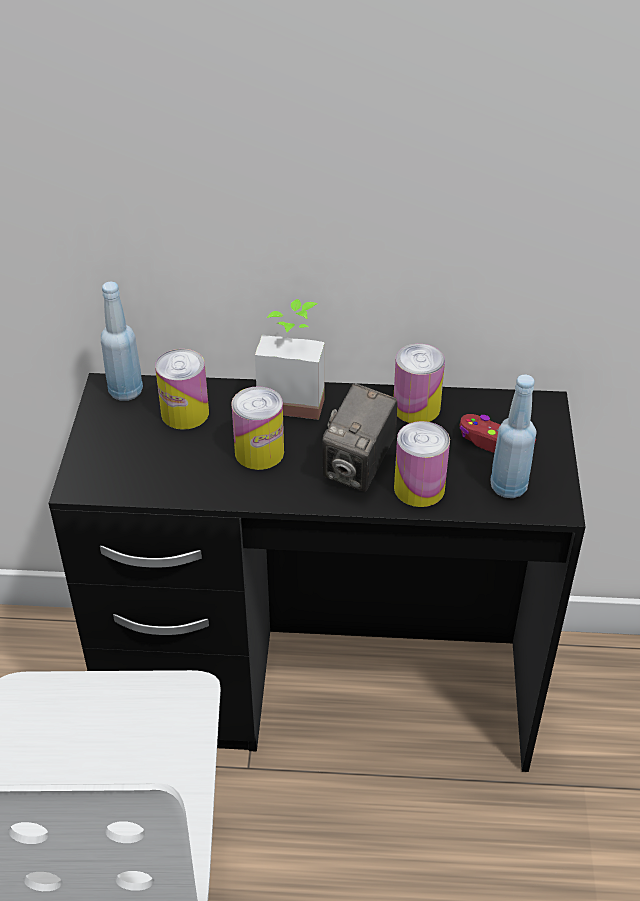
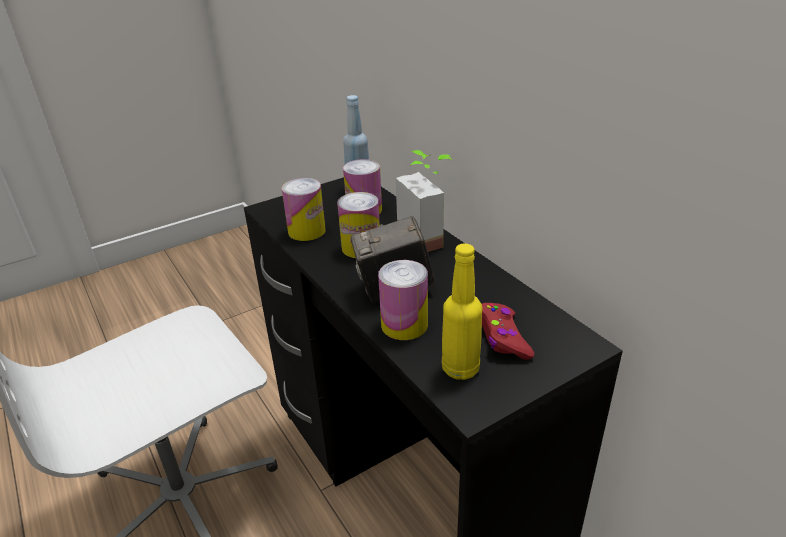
camera: 55 degrees right, 10 degrees down
(416, 408) = (488, 286): can -> can (306, 231)
(508, 487) = (460, 368): blue bottle -> yellow bottle

